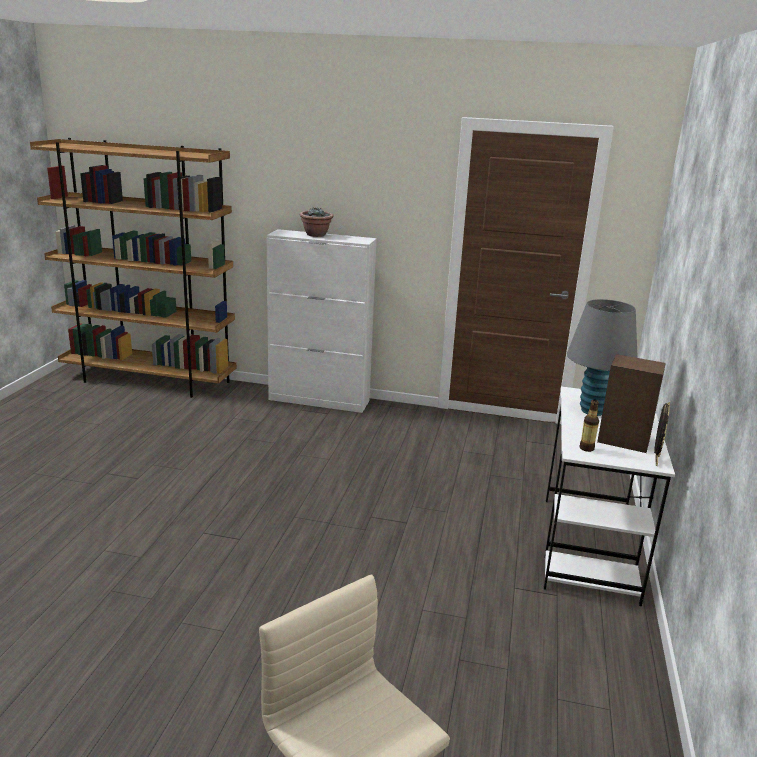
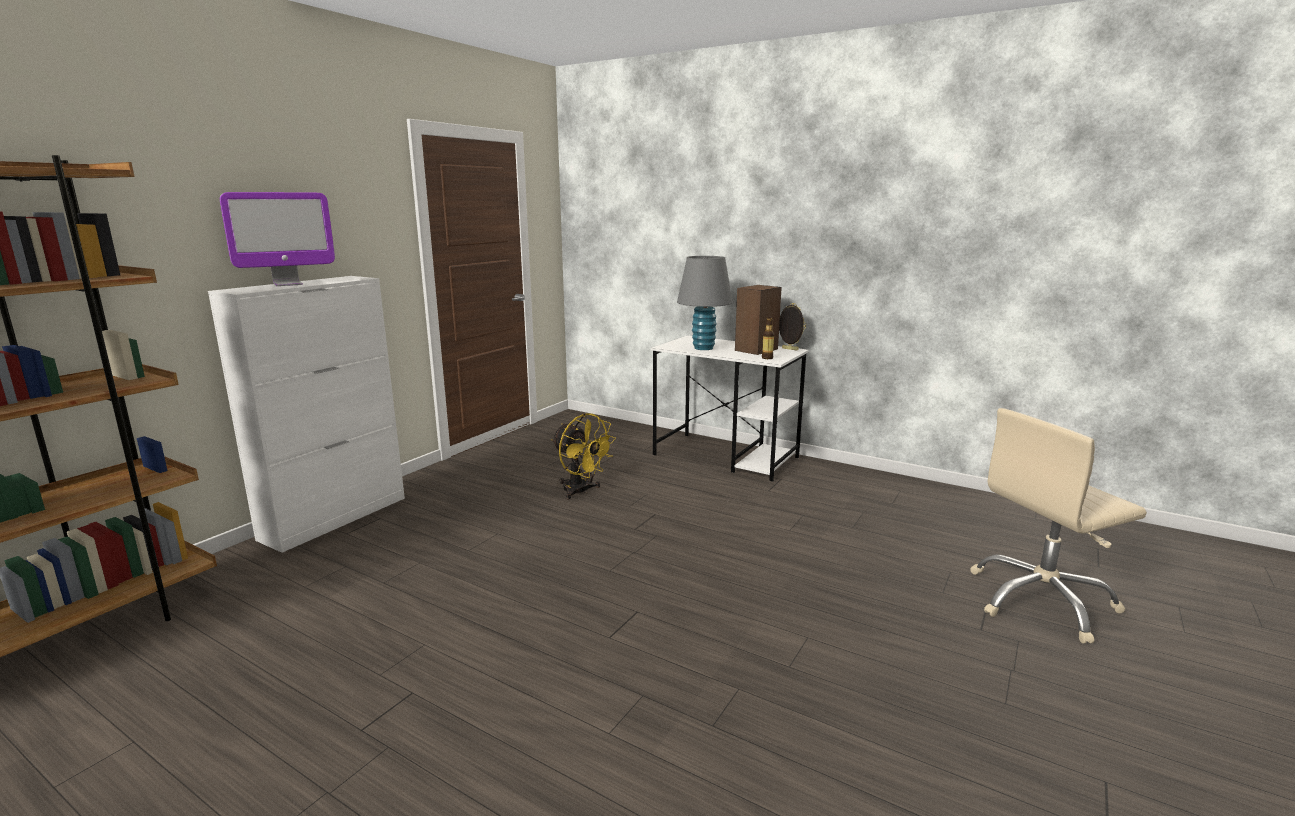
camera: 70 degrees left, 5 degrees down
(316, 235) = (288, 284): potted plant -> monitor
(426, 478) = (581, 491): none -> yellow fan

